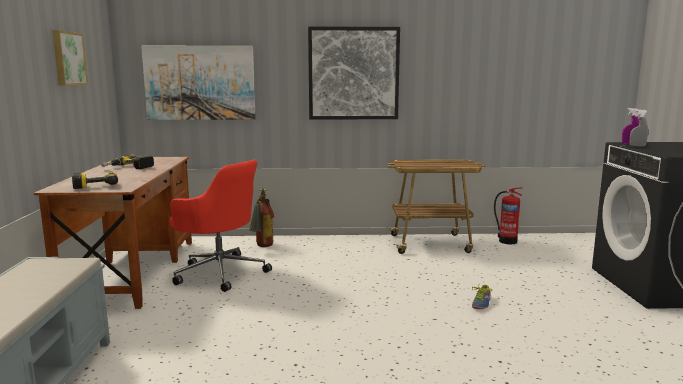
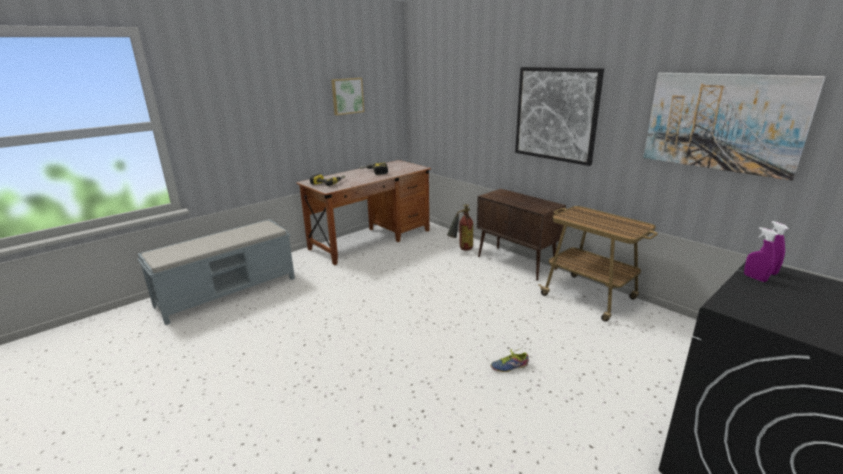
camera: 50 degrees right, 10 degrees up
(200, 83) = (449, 111): picture -> picture (722, 122)
(220, 272) = (405, 258): red office chair -> none
(334, 241) = (516, 263): none -> brown cabinet
(506, 241) = (677, 328): fire extinguisher -> none
(637, 146) = (754, 278): grey spray bottle -> purple spray bottle

